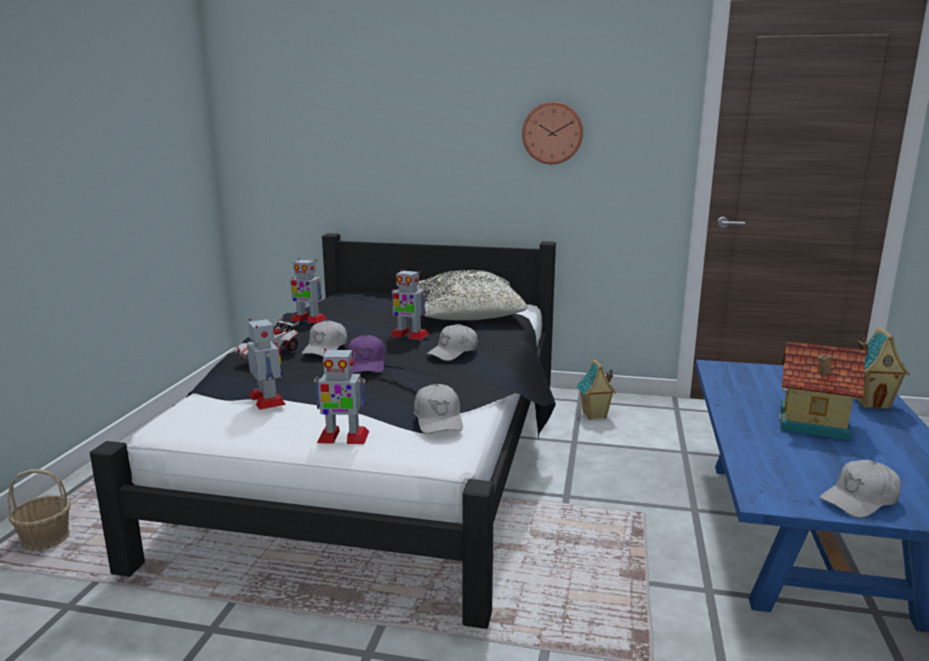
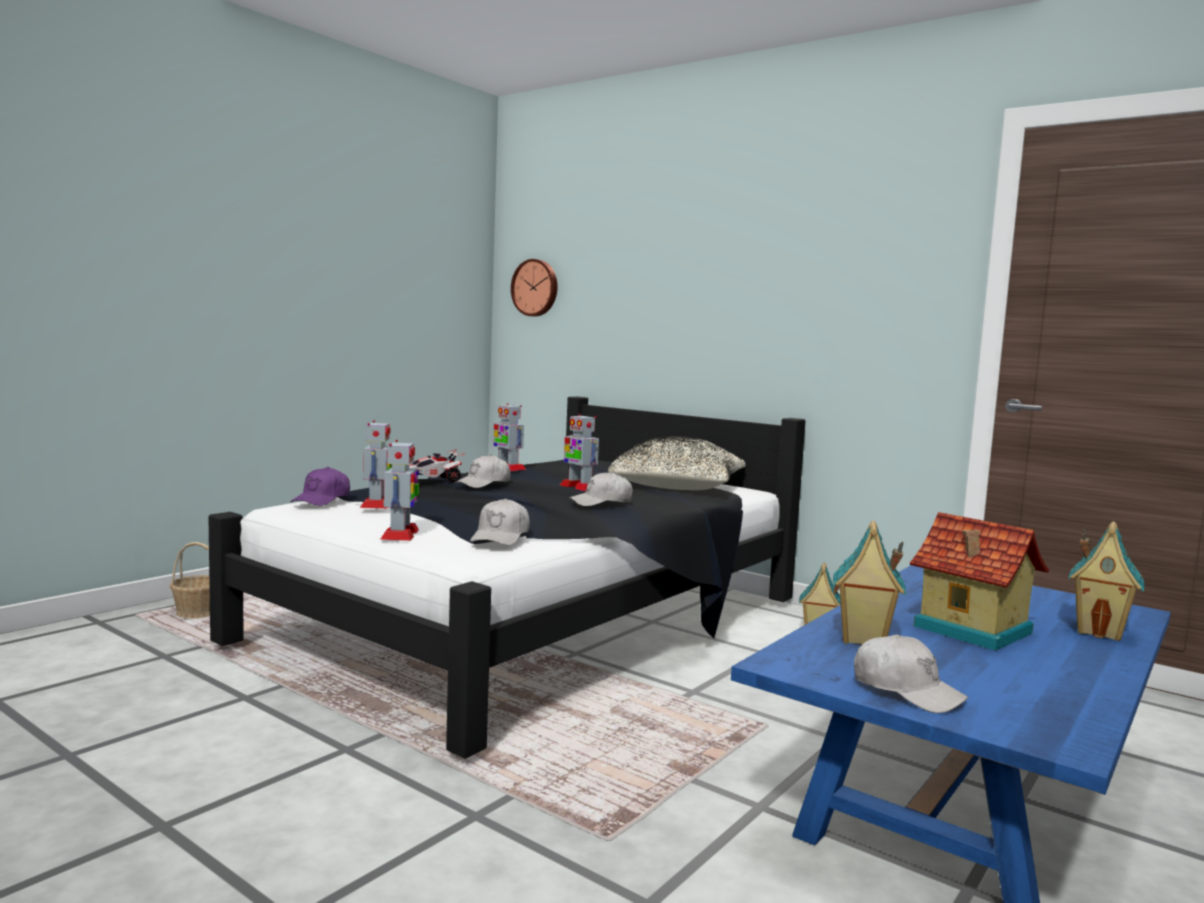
camera: 25 degrees right, 10 degrees down
(342, 437) = (400, 535): toy robot -> toy robot turned 120 degrees counterclockwise
(366, 364) = (501, 497): purple cap -> purple cap (322, 500)
(552, 133) = (810, 291): wall clock -> wall clock (536, 288)
(774, 454) = (863, 640): none -> toy house
(860, 500) = (906, 691): white cap -> white cap turned 135 degrees counterclockwise

